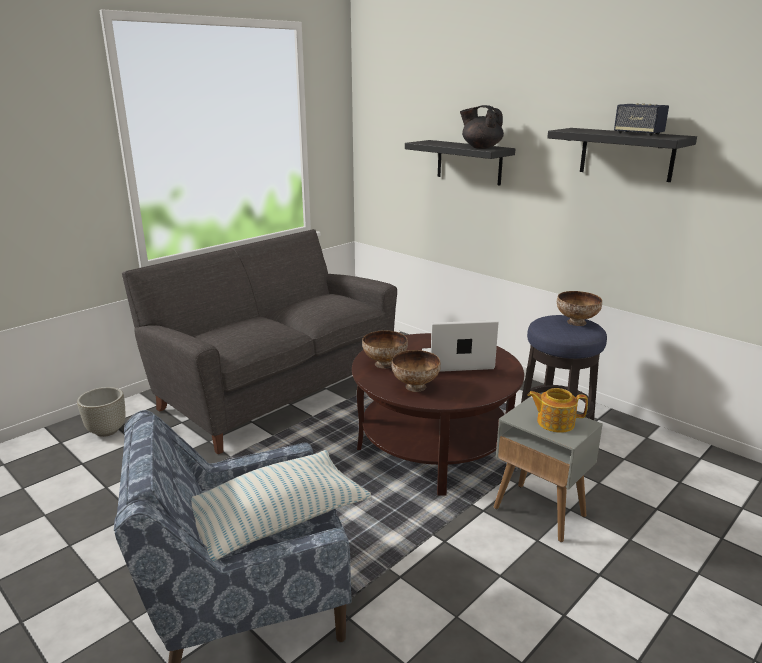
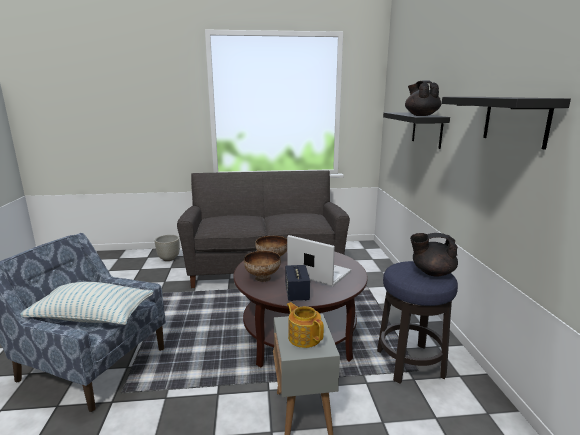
camera: 40 degrees right, 5 degrees down
(576, 322) = (432, 272): bowl -> black teapot
(638, 134) = (510, 97): speaker -> speaker (297, 293)

